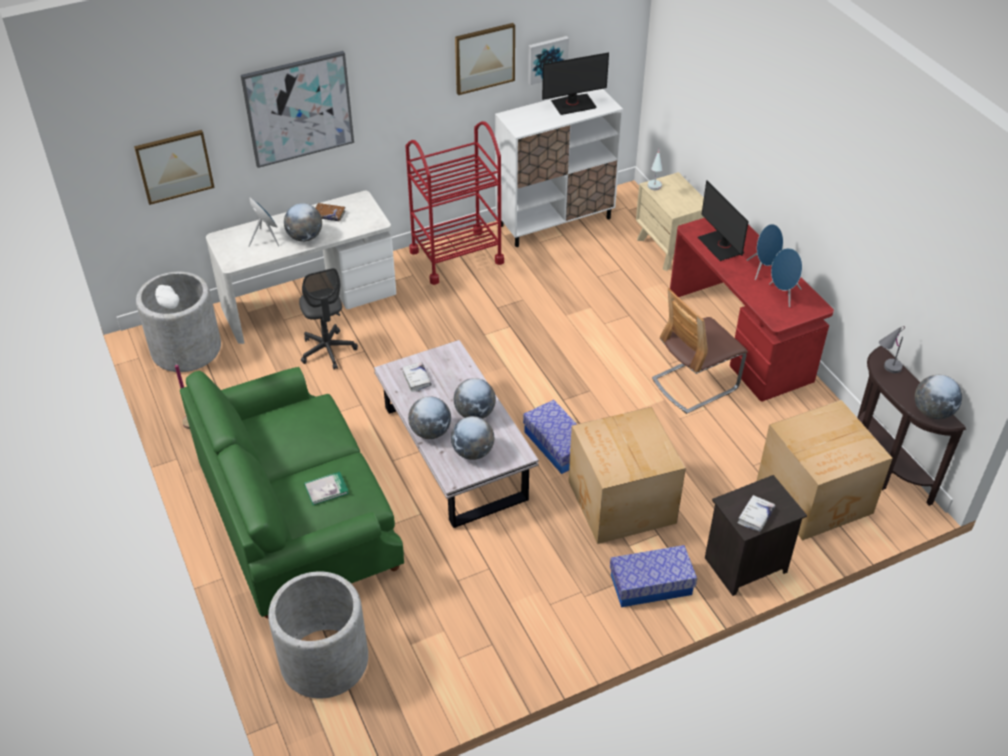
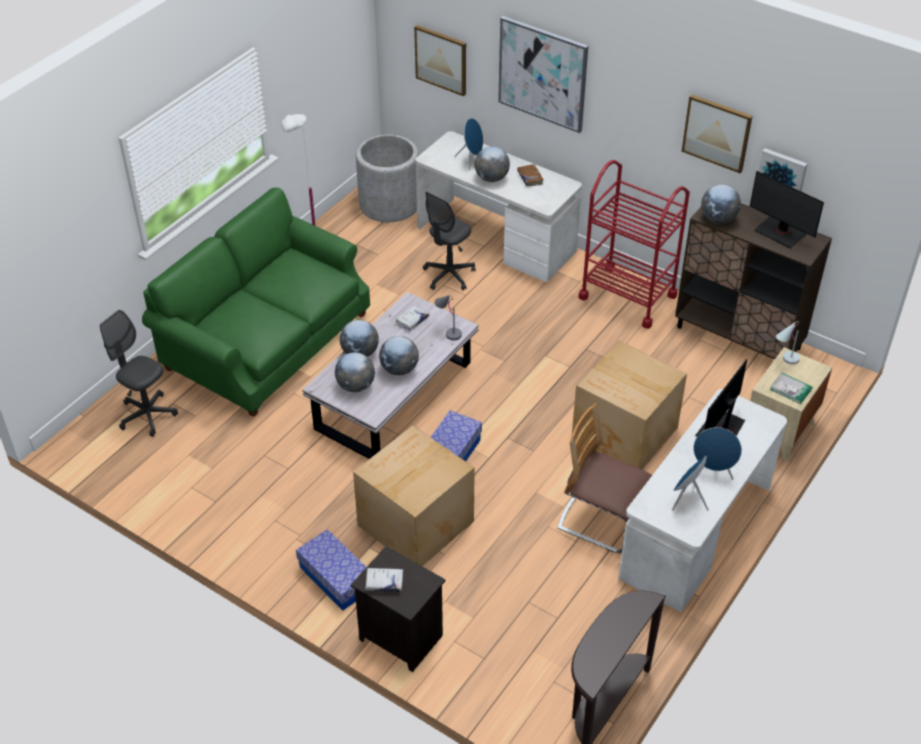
camera: 60 degrees right, 0 degrees up
(324, 660) = (147, 415): grey planter -> grey office chair
(326, 489) = (250, 319): book -> book (790, 389)
(555, 221) = (738, 338): white cabinet -> brown cabinet
(739, 338) = (696, 532): red desk -> white desk
(816, 497) = (523, 665): cardboard box -> cardboard box (625, 434)
(885, 369) = (629, 608): grey table lamp -> grey table lamp (448, 331)
(932, 412) = (593, 665): globe -> globe (718, 219)

